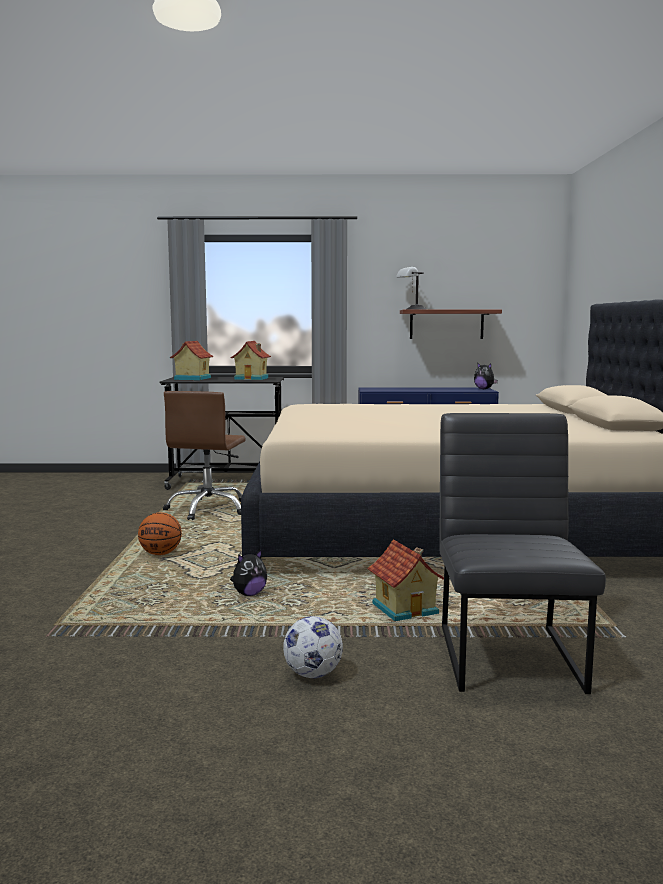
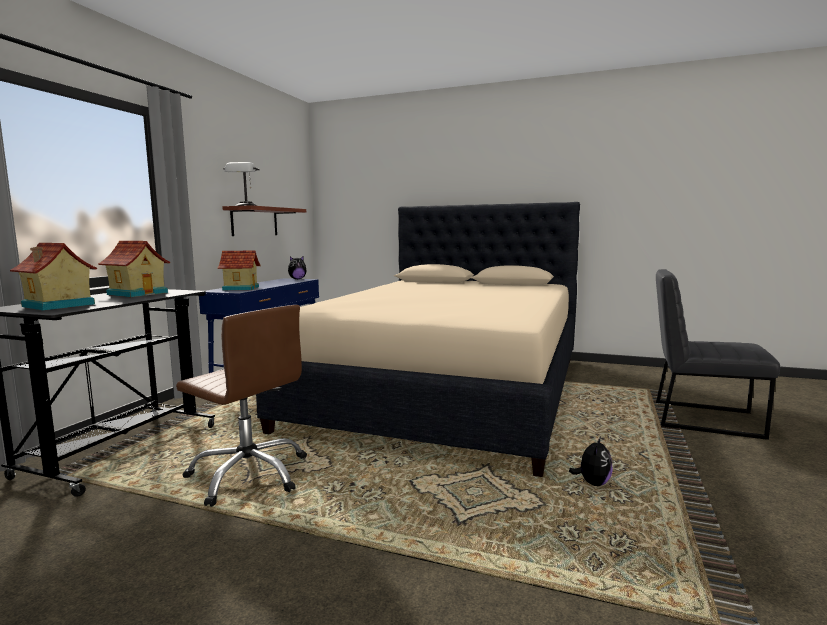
camera: 70 degrees left, 0 degrees up
(160, 554) = (432, 524): basketball -> none
(249, 594) = (592, 483): plush toy -> plush toy turned 45 degrees clockwise
(313, 674) = (772, 478): football -> none
(406, 609) = (627, 430): toy house -> toy house (241, 288)

